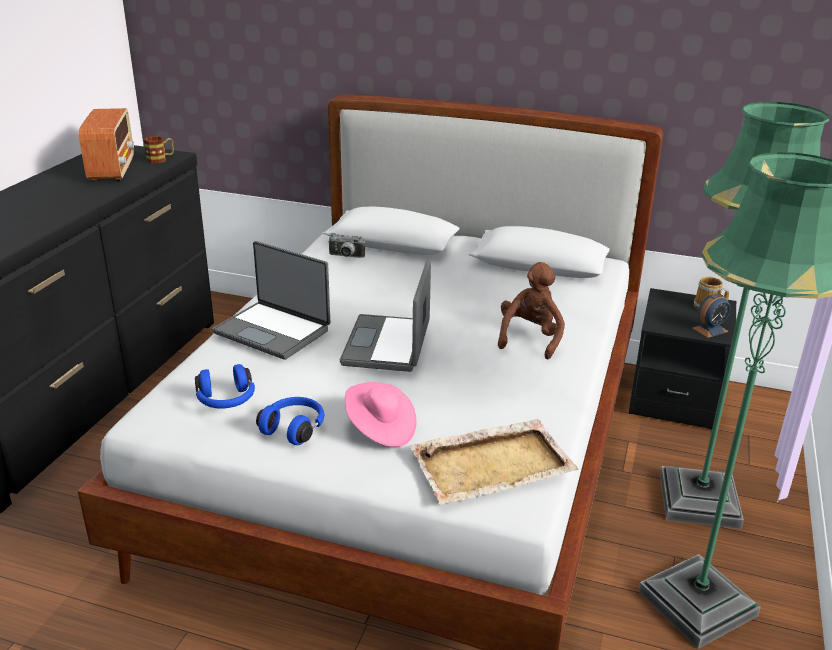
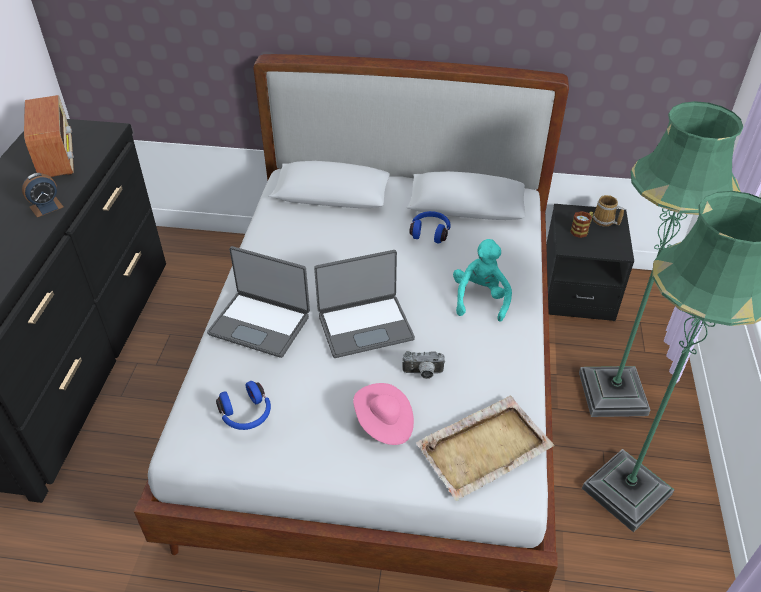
camera: 10 degrees left, 15 degrees up
(161, 159) = (99, 137): mug -> mug (581, 230)
(294, 428) = (313, 435): blue headphones -> blue headphones (430, 232)
(346, 257) = (296, 219): camera -> camera (423, 373)
(388, 345) = (365, 326): laptop -> laptop turned 105 degrees counterclockwise
(530, 338) = (480, 298): brown plush toy -> turquoise plush toy
(710, 330) = (611, 246): alarm clock -> alarm clock (46, 207)

